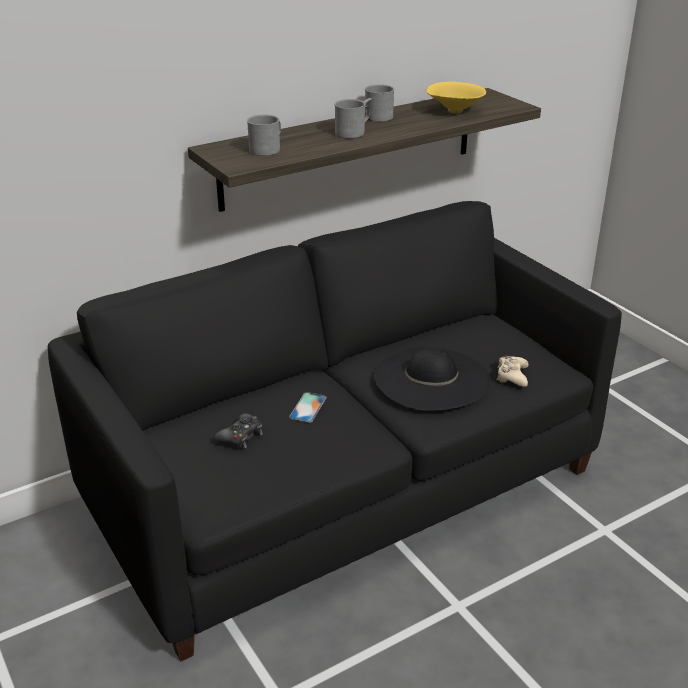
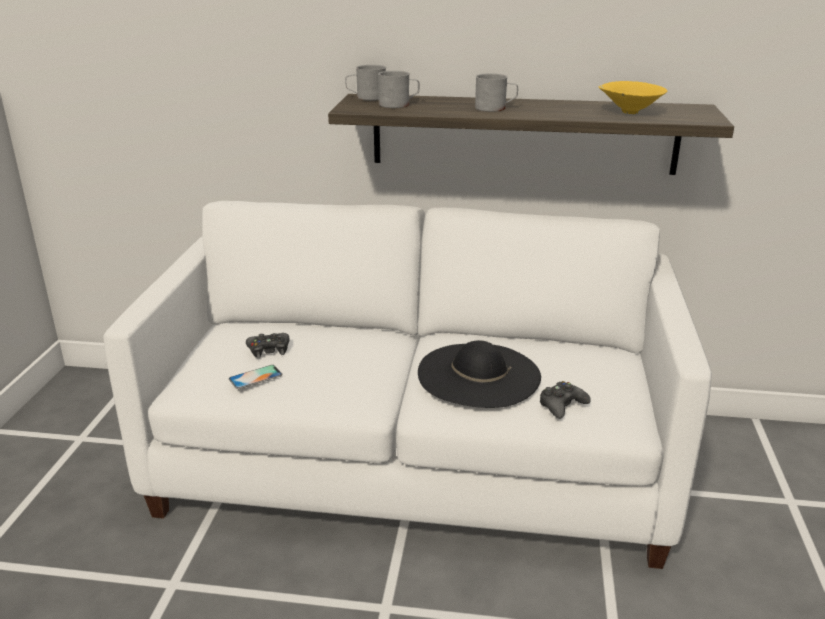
camera: 40 degrees right, 5 degrees down
(308, 407) = (345, 352): phone -> phone (255, 377)
(345, 488) = (414, 464): black sofa -> white sofa
(375, 118) = (539, 104): grey mug -> grey mug (366, 98)
(512, 376) = (562, 405): beige game controller -> black game controller

